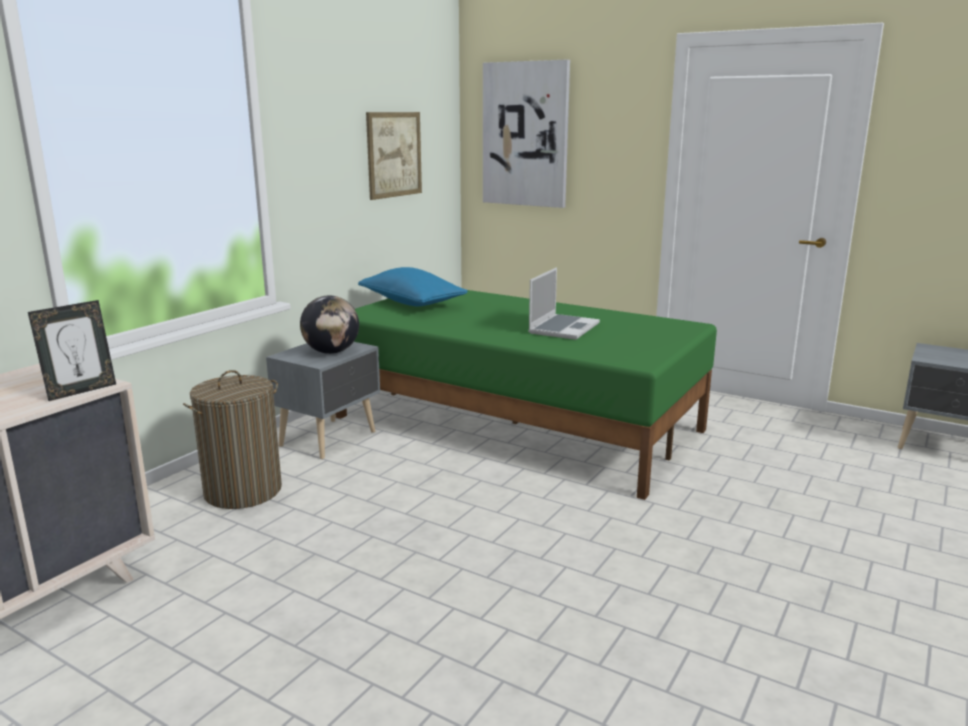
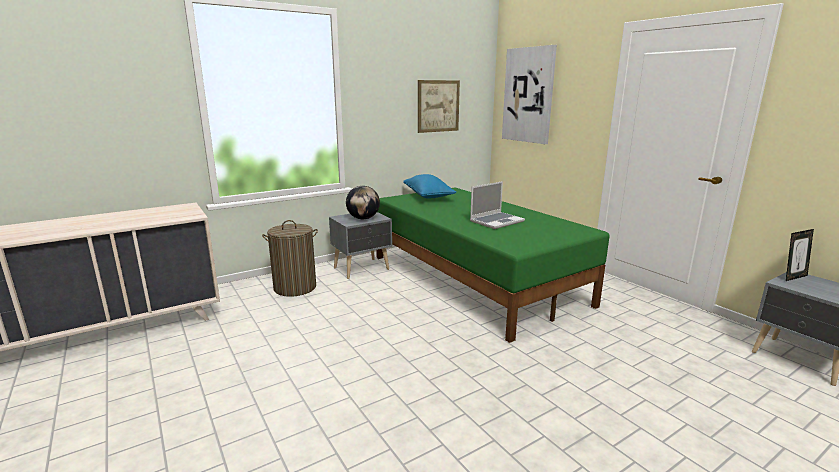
camera: 25 degrees right, 0 degrees up
(81, 391) = (182, 218): picture frame -> picture frame (793, 277)

